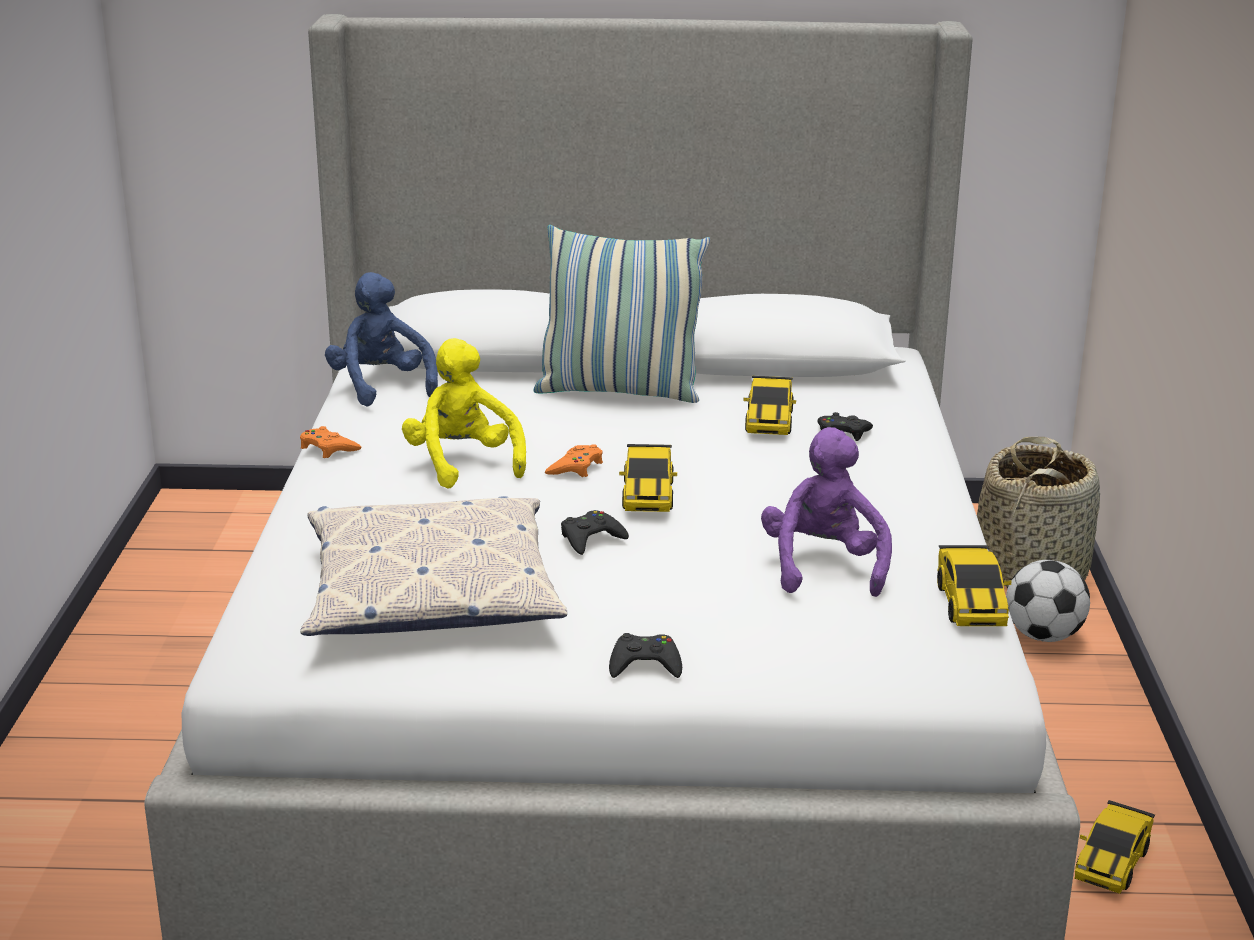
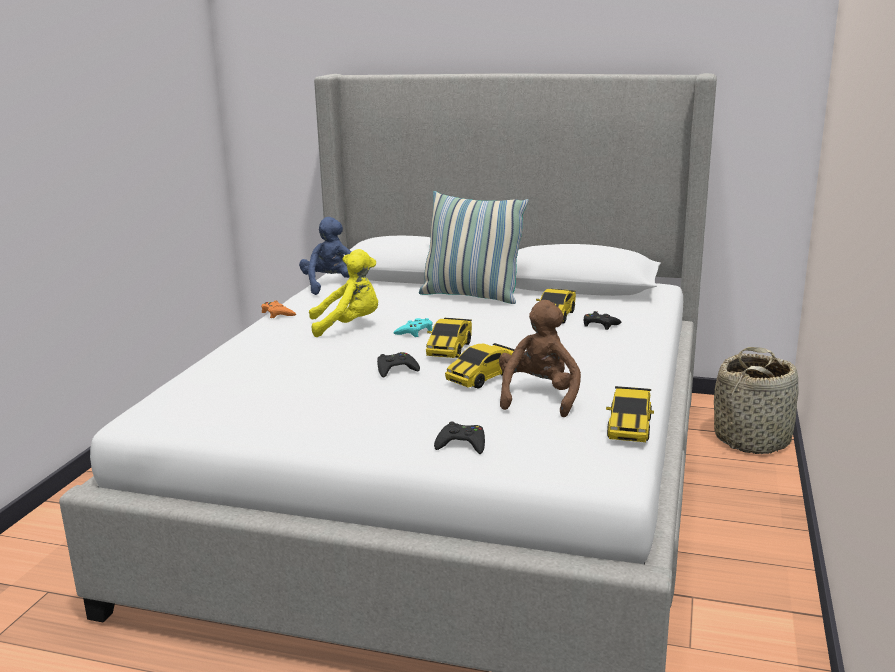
camera: 15 degrees right, 5 degrees down
(431, 591) = (275, 389): pillow -> none
(463, 464) = (348, 326): yellow plush toy -> yellow plush toy turned 90 degrees clockwise
(576, 467) = (415, 332): orange game controller -> turquoise game controller
(645, 664) = (379, 443): black game controller -> black game controller (462, 444)
(823, 567) = (539, 397): purple plush toy -> brown plush toy
(1043, 636) = (746, 478): football -> none
(1112, 862) = (741, 634): toy car -> toy car (482, 377)

